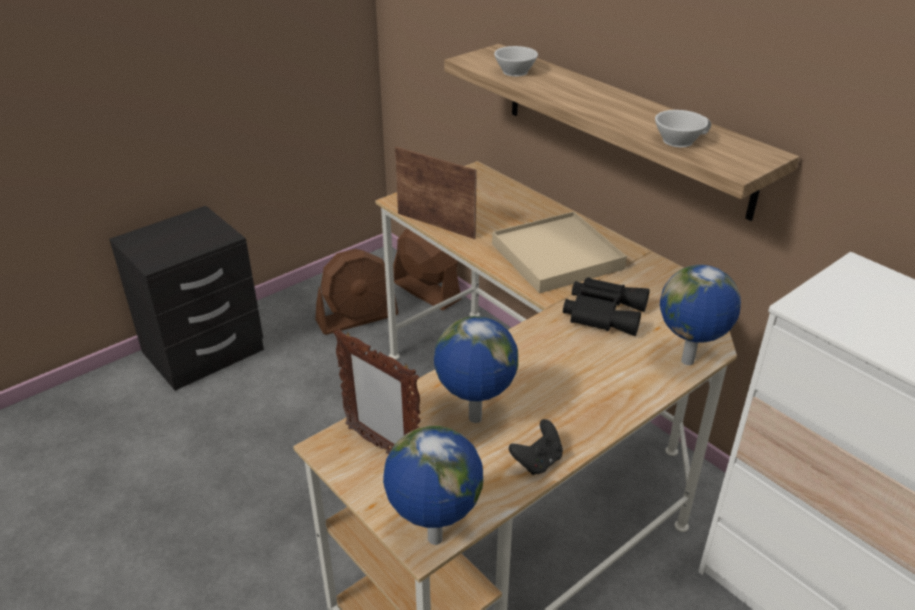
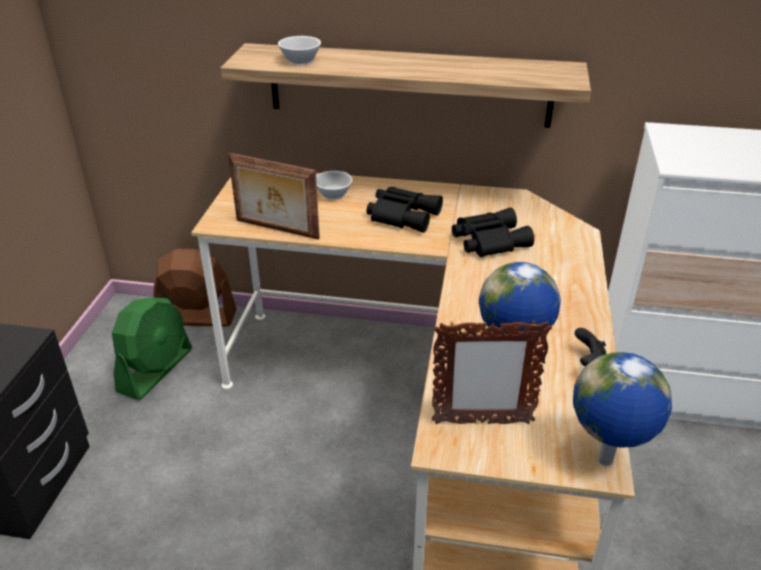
camera: 40 degrees left, 0 degrees up
(357, 318) = (156, 370): brown fan -> green fan
(436, 224) = (276, 230): picture frame -> picture frame turned 150 degrees counterclockwise
(557, 256) = (403, 215): beige tray -> black binoculars
(678, 139) = (503, 74): white cup -> white cup (333, 193)
(688, 362) = (581, 248): globe -> none

